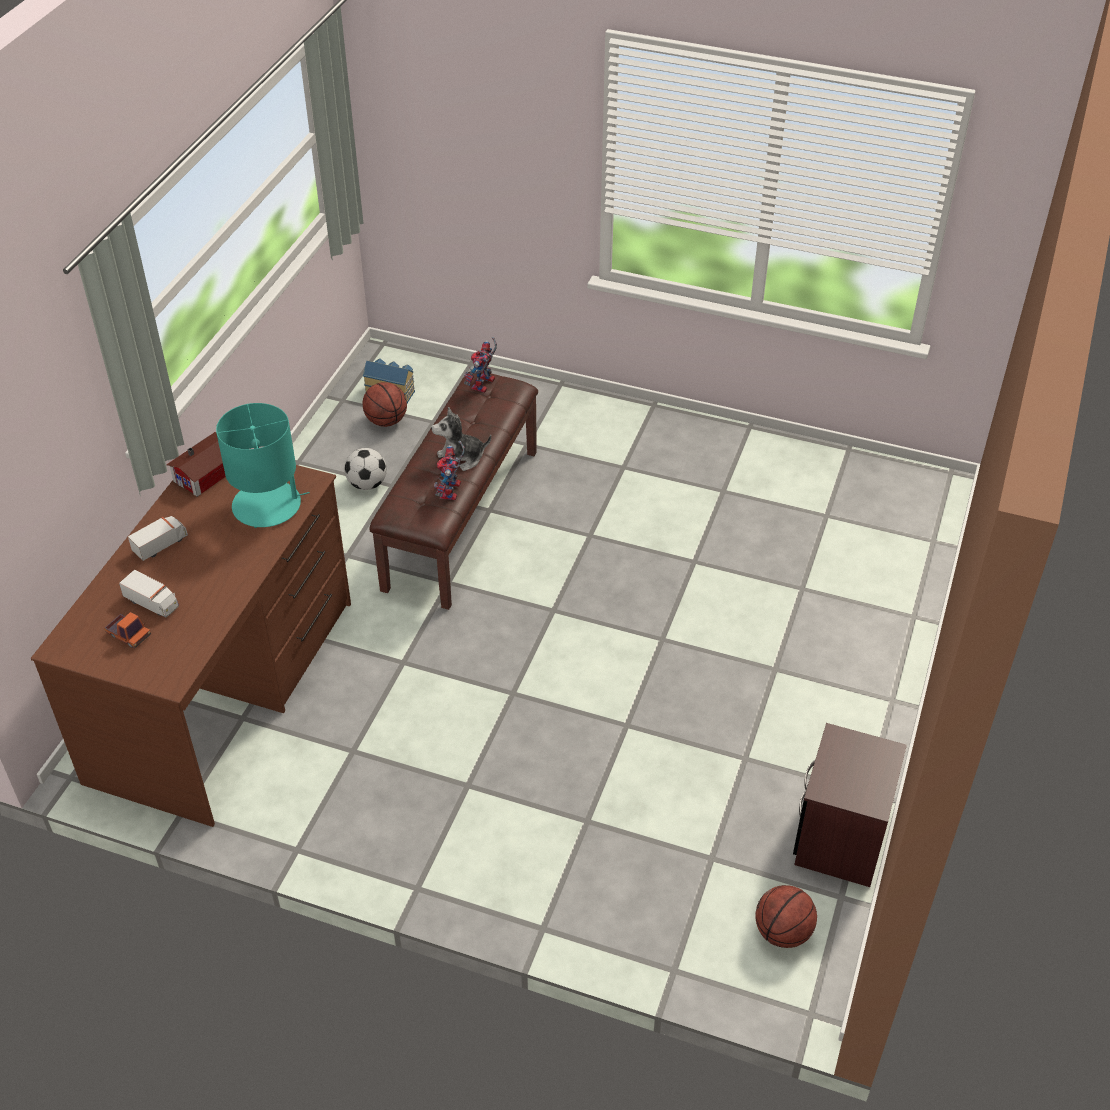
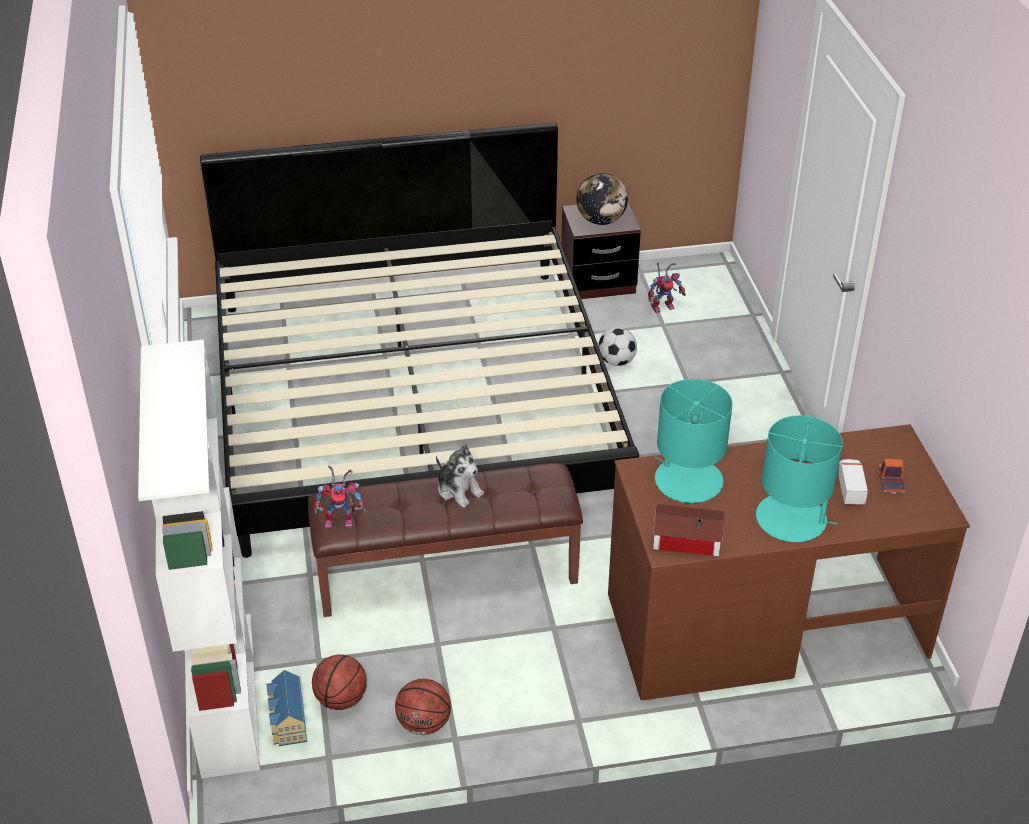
camera: 120 degrees left, 5 degrees down
(161, 545) = (792, 519): toy truck -> turquoise table lamp
(367, 484) = (449, 663): football -> football (616, 361)
(443, 372) = (226, 692): none -> white bookcase
(452, 493) = (507, 476): toy robot -> toy robot (663, 306)
(713, 582) = (412, 399): none -> bed
(782, 932) = (686, 285): basketball -> basketball (424, 724)
(848, 766) = (601, 220): none -> globe

